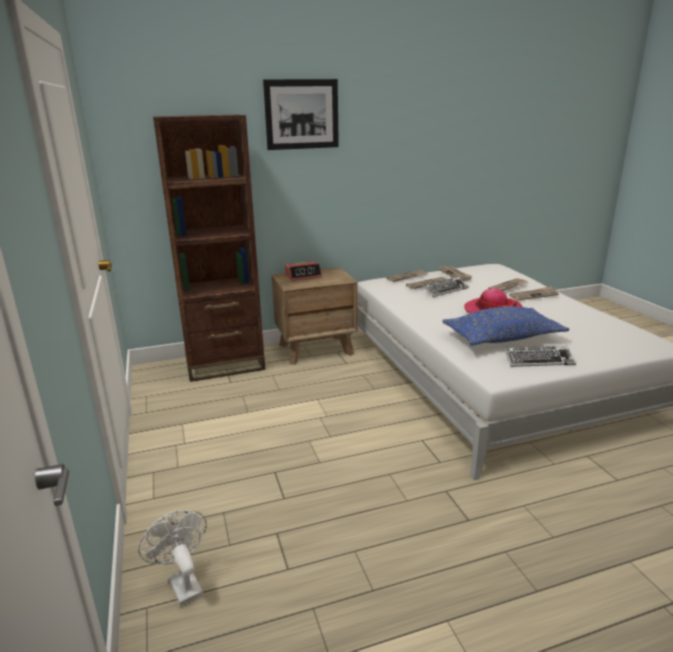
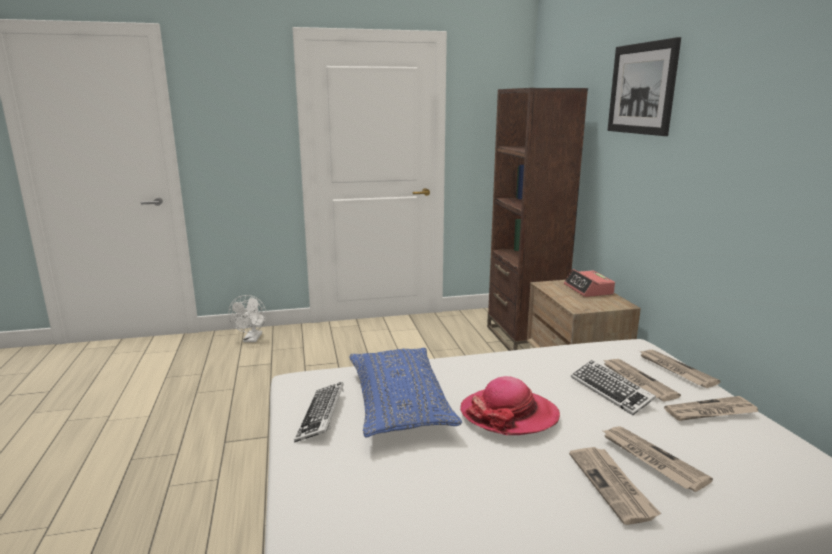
camera: 95 degrees right, 5 degrees down
(182, 583) = (252, 339): white fan -> white fan turned 120 degrees clockwise

